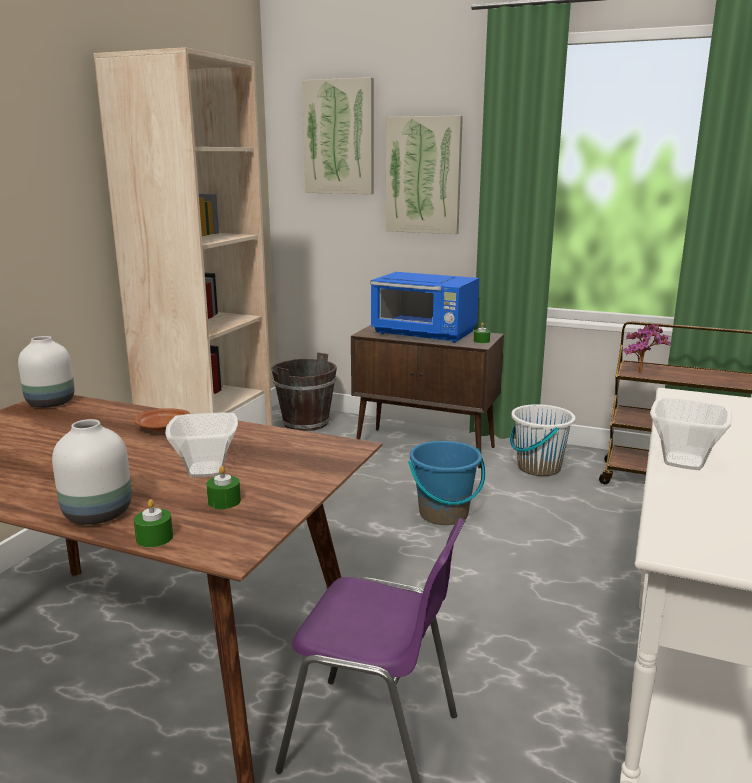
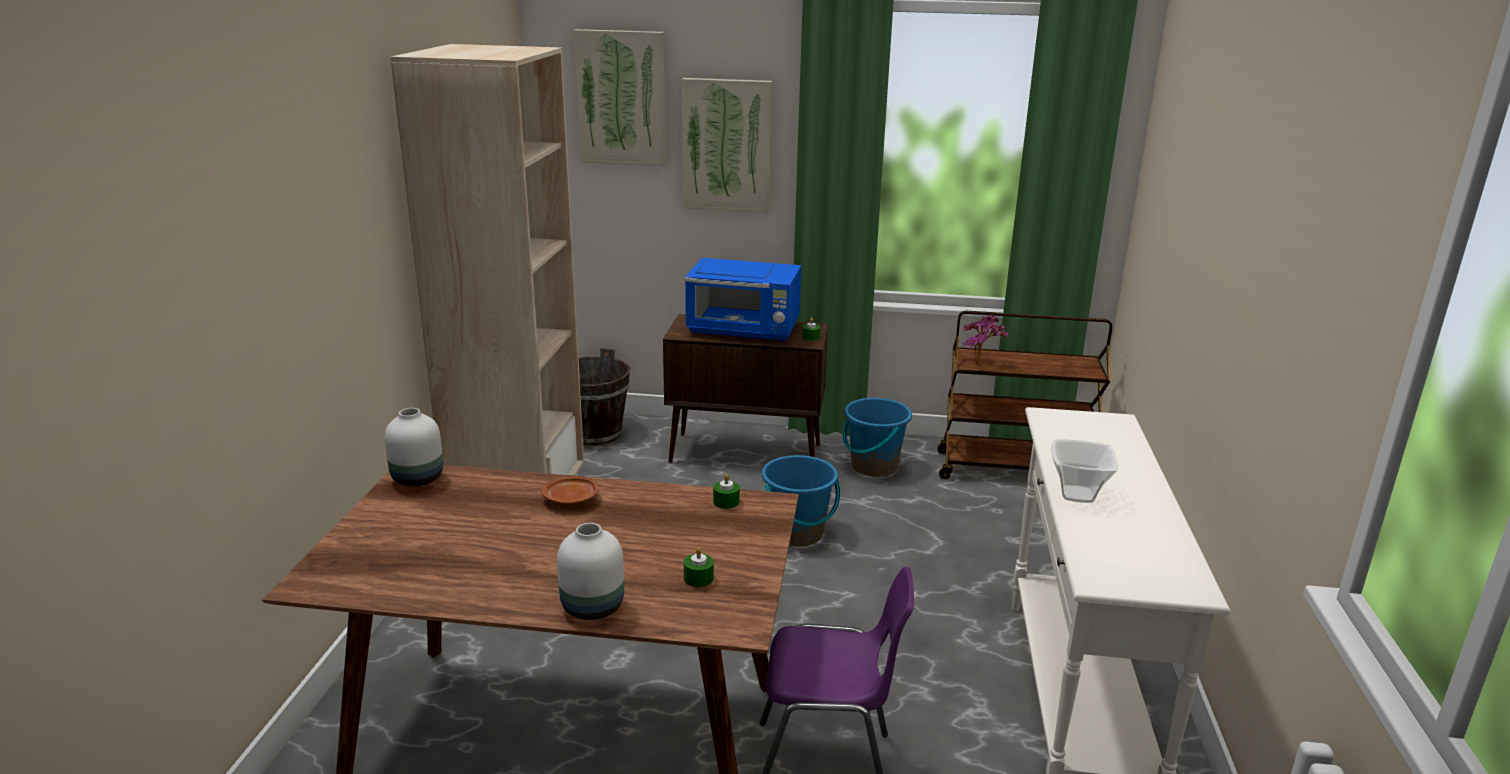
camera: 15 degrees left, 5 degrees up
(154, 538) = (665, 624): green candle -> green candle (726, 502)
(206, 471) = (656, 546): bowl -> none
(538, 468) = (873, 466): white bucket -> blue bucket

